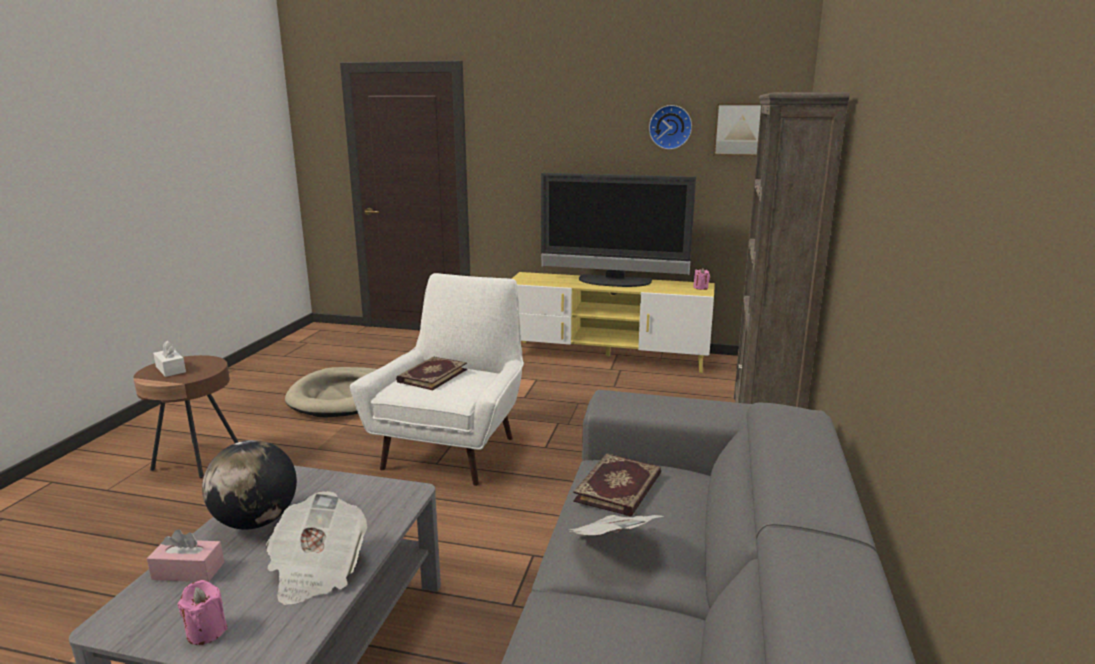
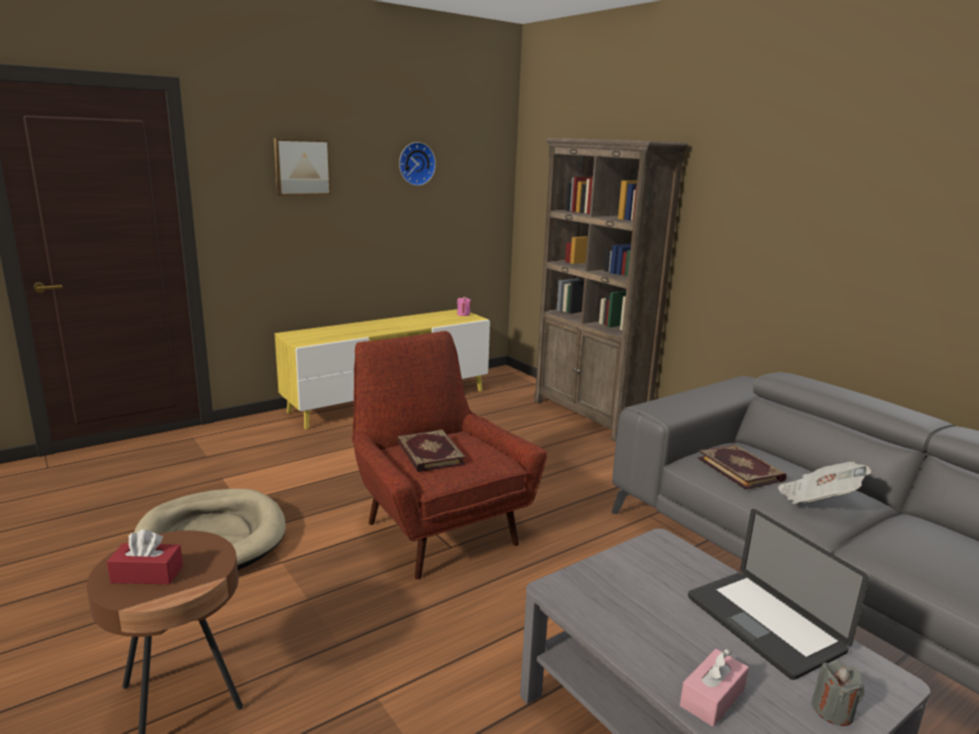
camera: 50 degrees left, 0 degrees up
(170, 369) = (147, 574): white tissue box -> red tissue box
(206, 631) = (832, 711): pink candle -> grey candle
(256, 521) = (643, 632): globe -> none
(317, 570) = (764, 624): newspaper -> laptop
(453, 448) = (437, 528): white armchair -> red armchair
(613, 282) = (388, 323): television -> none
(741, 129) = (471, 166): picture -> picture (302, 167)

